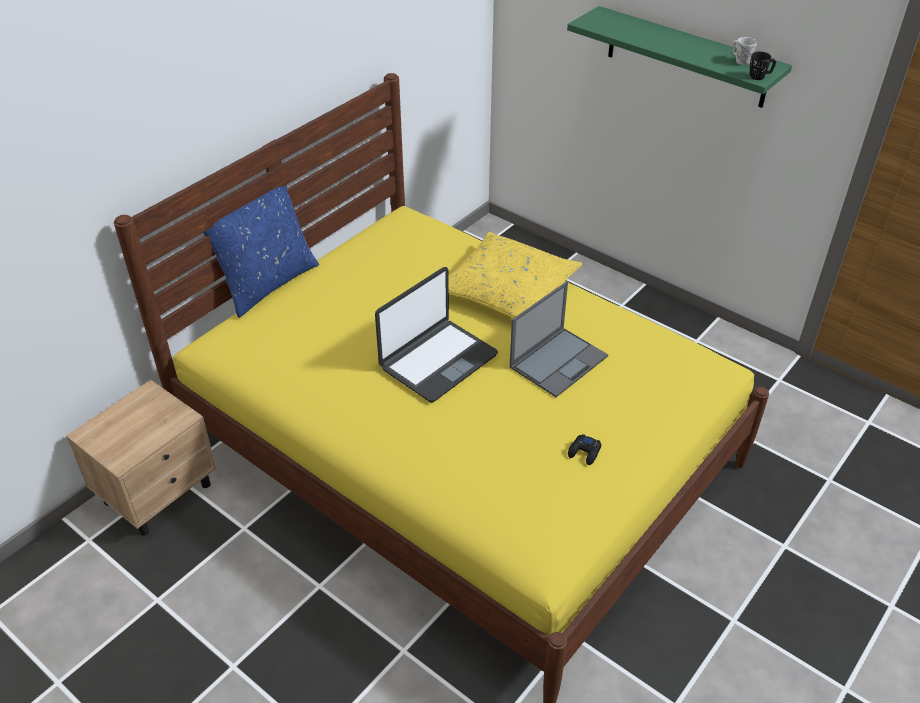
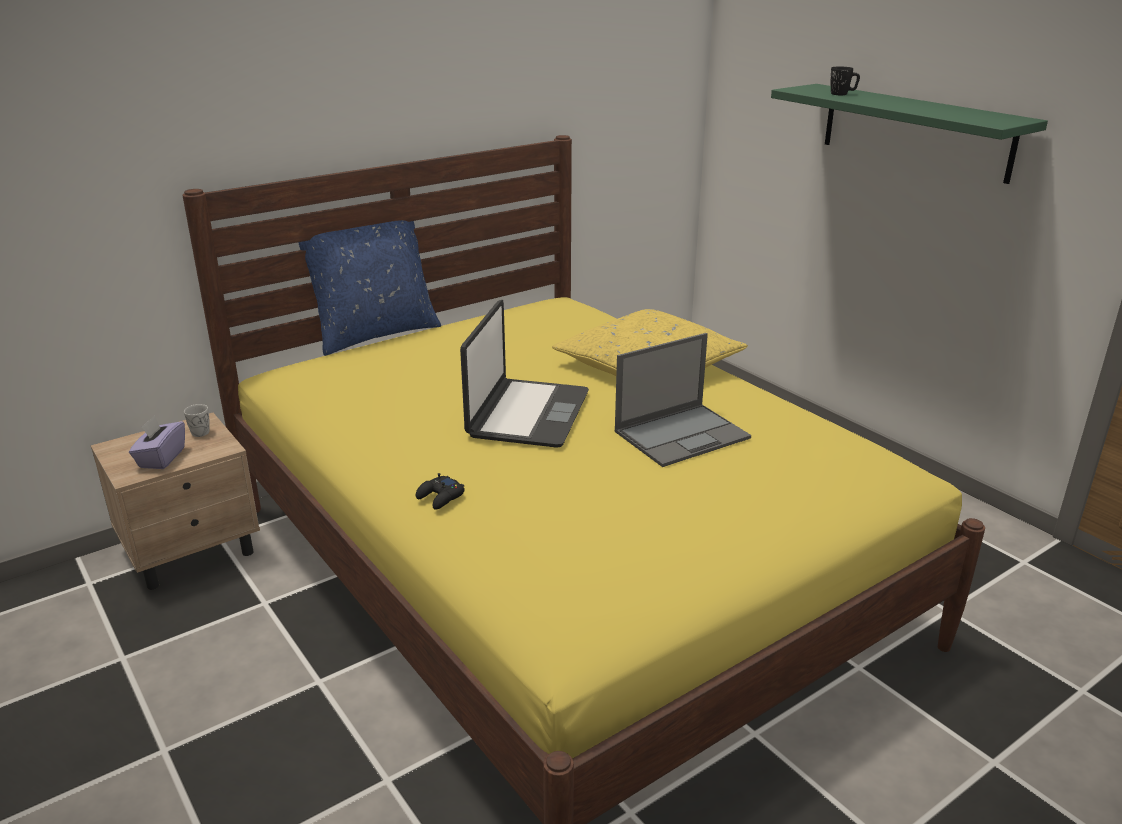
camera: 15 degrees right, 15 degrees down
(137, 438) = (161, 458): none -> purple tissue box
(437, 361) = (527, 414): laptop -> laptop turned 45 degrees counterclockwise
(584, 452) = (677, 527): black game controller -> black game controller (440, 497)
(740, 60) = (977, 114): white mug -> white mug (200, 431)
(759, 76) = (999, 123): black mug -> black mug (842, 94)

